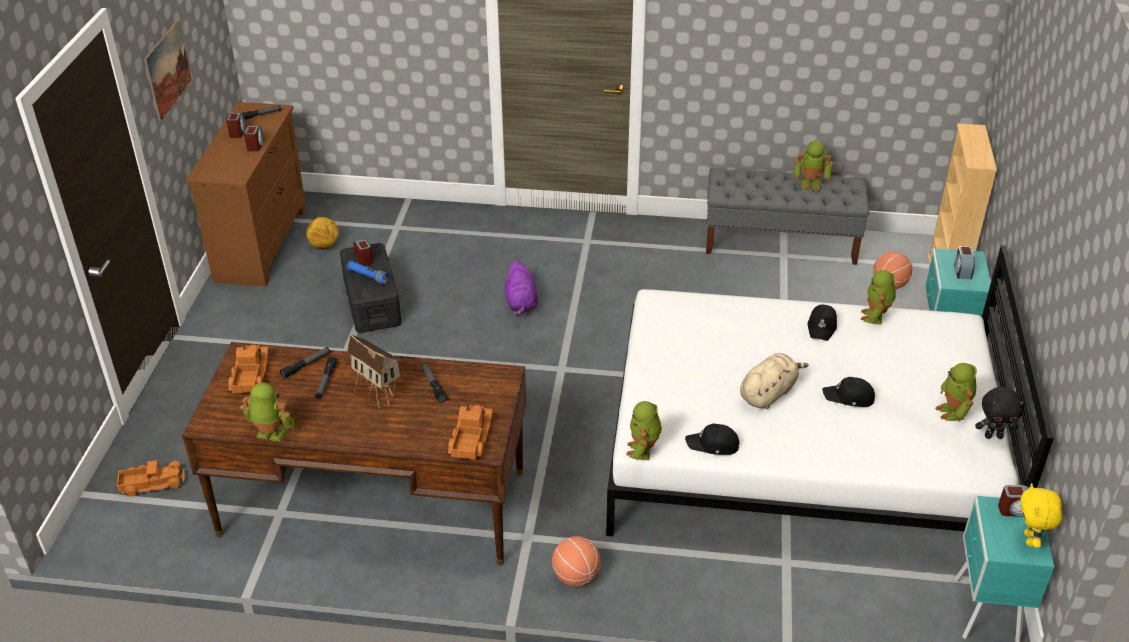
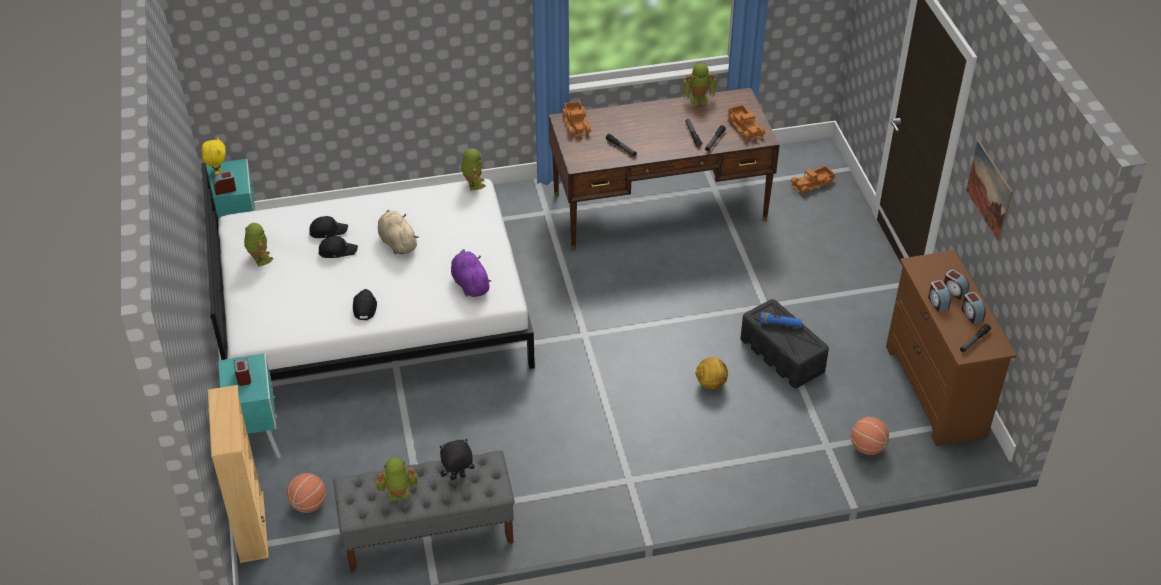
camera: 160 degrees right, 5 degrees up
(325, 246) = (875, 404): football -> football (710, 384)
(364, 258) = (799, 341): alarm clock -> alarm clock (954, 291)
(378, 395) = (652, 134): toy house -> none
(521, 303) = (652, 388): purple plush toy -> purple plush toy (470, 284)
(576, 576) = (505, 198): basketball -> basketball (867, 447)
(713, 445) = (428, 198): black cap -> black cap (327, 231)
(768, 393) = (397, 242): beige plush toy -> beige plush toy turned 120 degrees clockwise
(875, 317) = (320, 327): toy robot -> none
(993, 436) = (232, 248): black plush toy -> black plush toy (458, 478)

